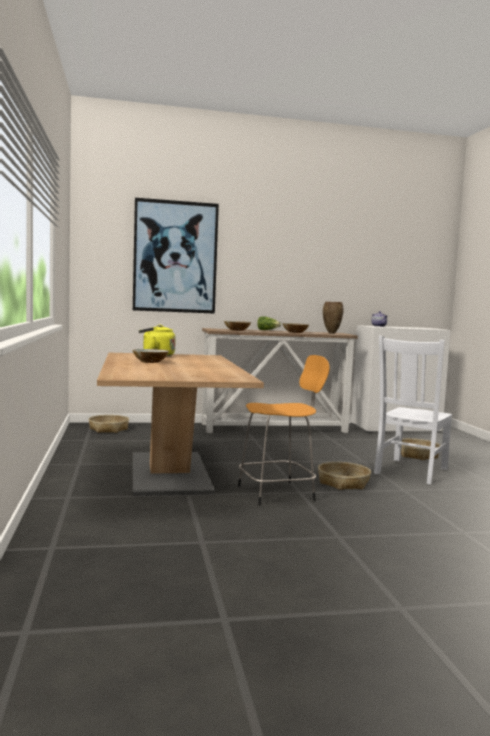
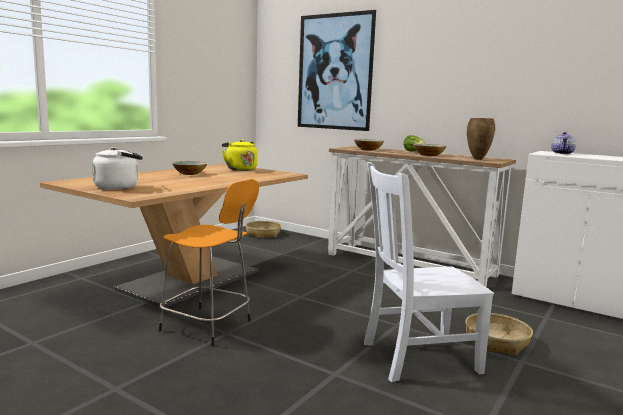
camera: 45 degrees right, 5 degrees up
(185, 375) = (119, 187): none -> white kettle
(343, 483) = (296, 340): basket -> none

